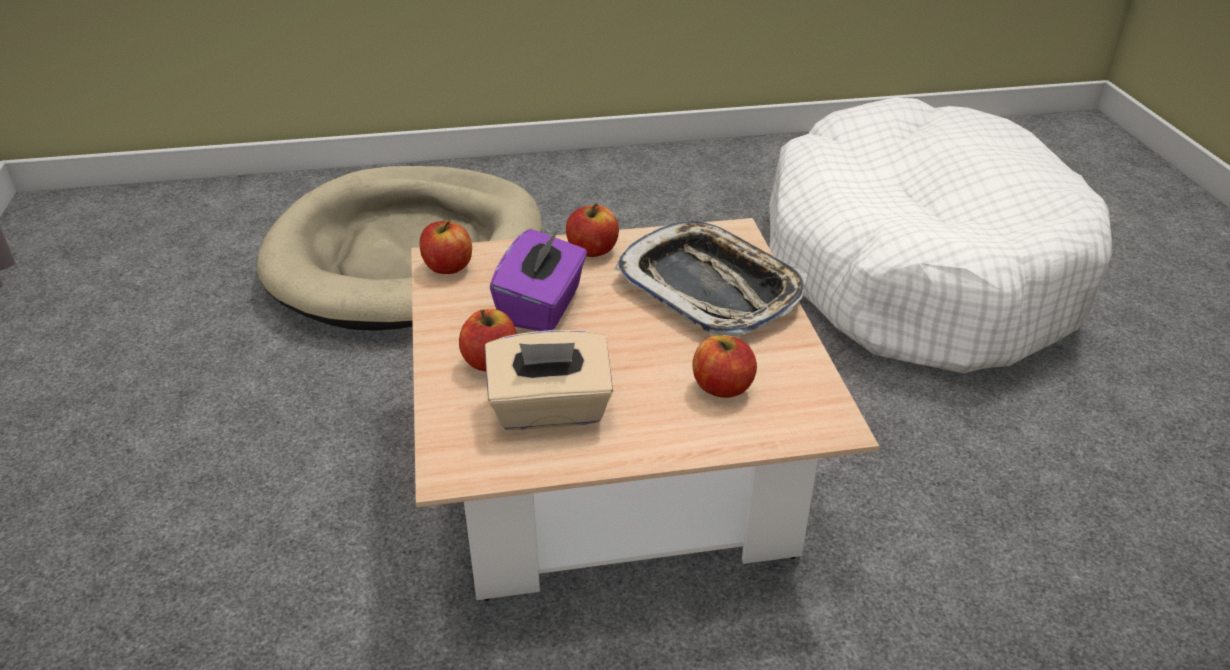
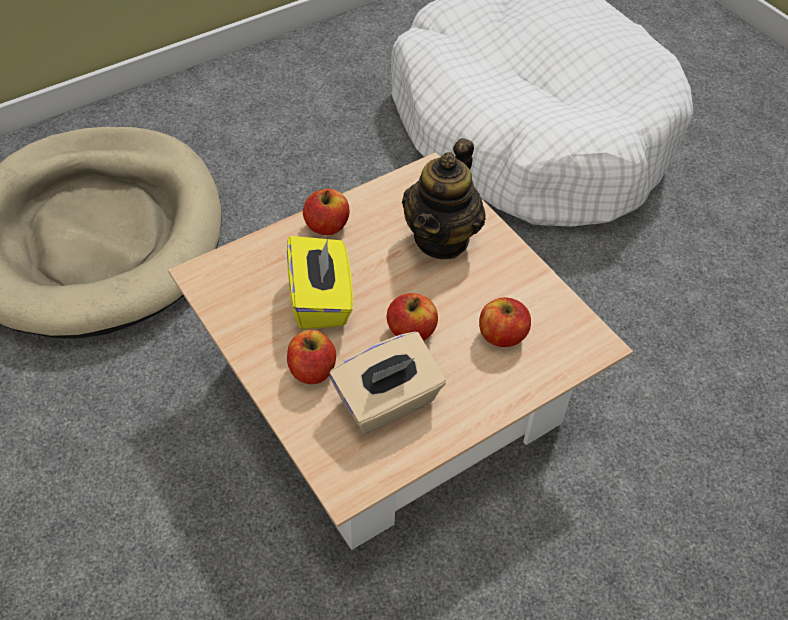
camera: 25 degrees left, 15 degrees up
(447, 267) = (215, 282): apple -> apple (411, 331)
(542, 307) = (321, 300): purple tissue box -> yellow tissue box
(710, 288) = (442, 238): tray -> teapot

